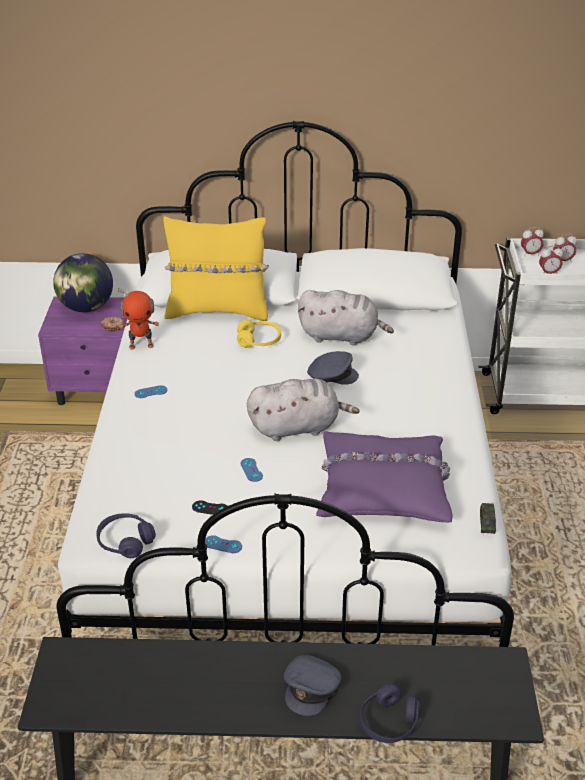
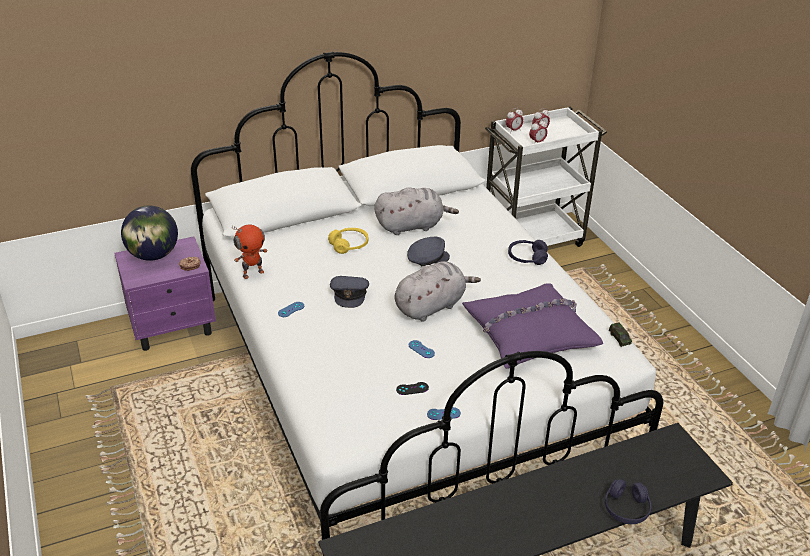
camera: 25 degrees left, 0 degrees up
(125, 542) = (364, 436): purple headphones -> purple headphones (527, 258)
(218, 311) = (296, 229): yellow pillow -> none
(311, 688) = (556, 504): grey cap -> grey cap (350, 293)

